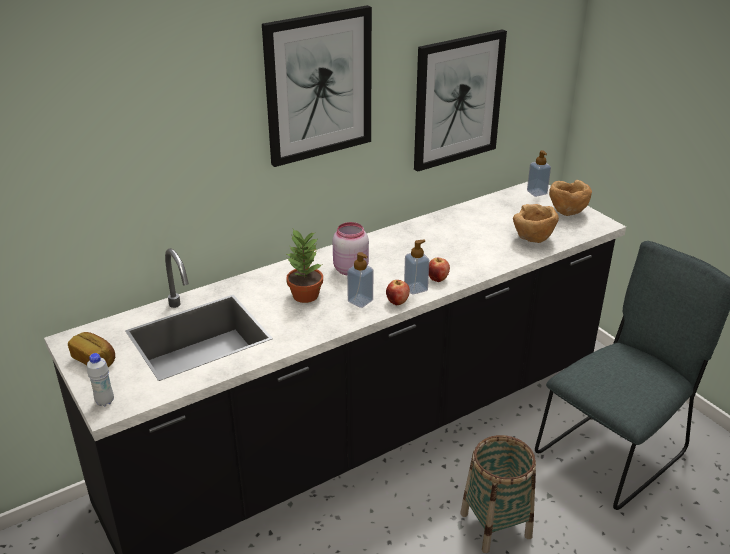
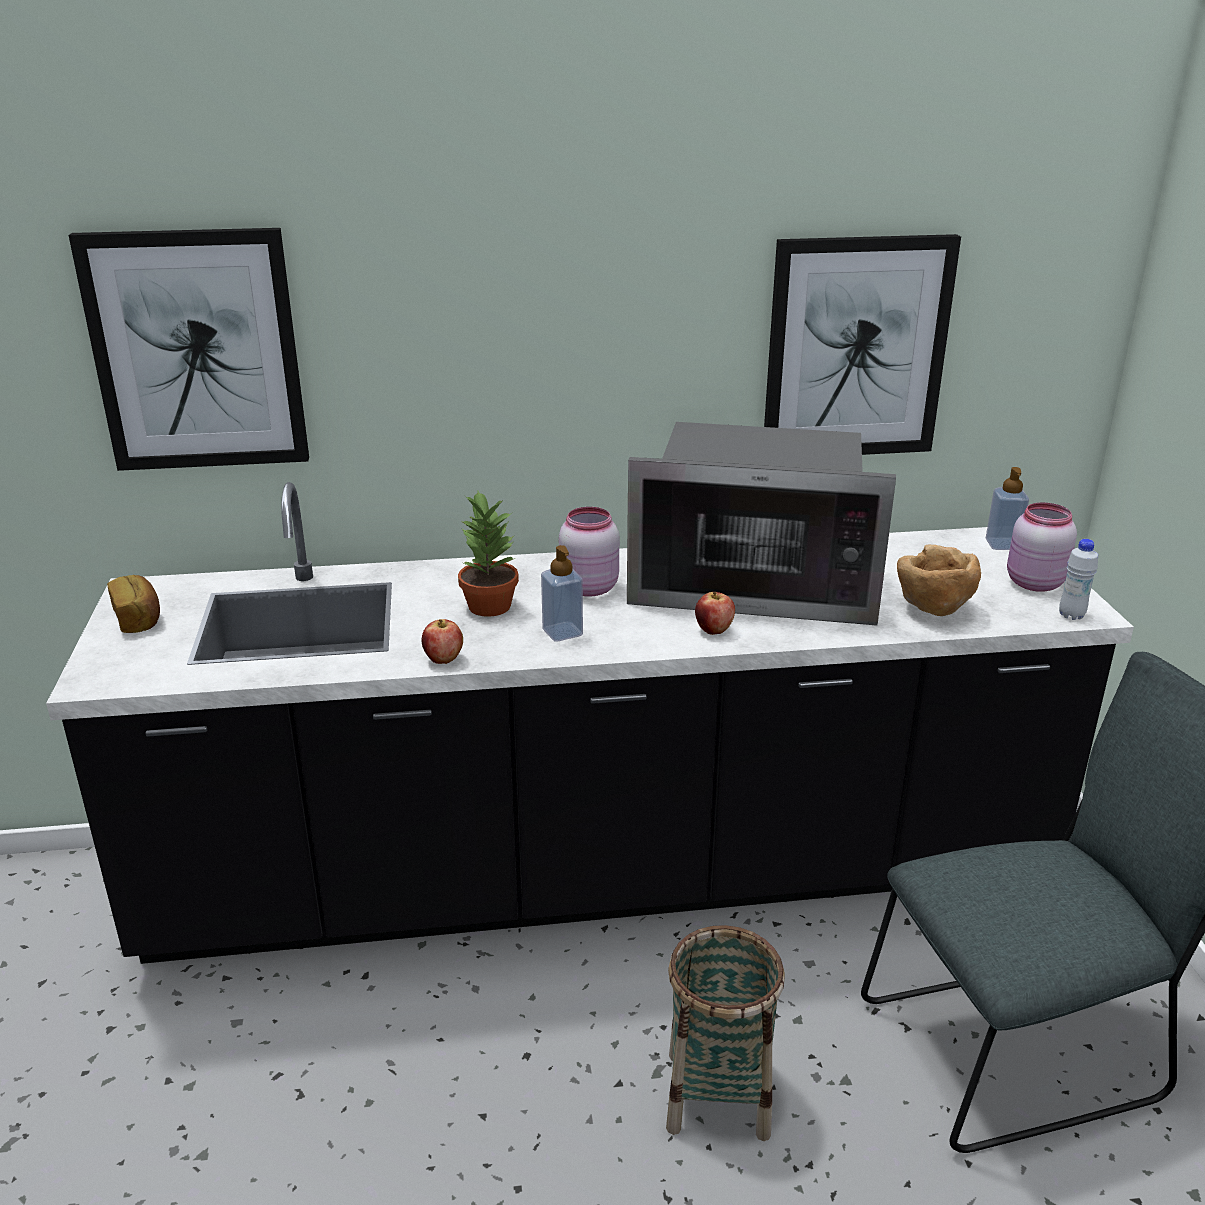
camera: 25 degrees right, 5 degrees down
(105, 401) = (97, 671): white bottle -> white bottle (1071, 615)
(318, 86) = (581, 276): picture -> picture (197, 351)
(397, 302) = (618, 647): apple -> apple (443, 659)
(415, 288) = (665, 635): soap dispenser -> none
(436, 246) = (754, 585): none -> microwave
(566, 212) = (1032, 583): brown bowl -> pink jar

